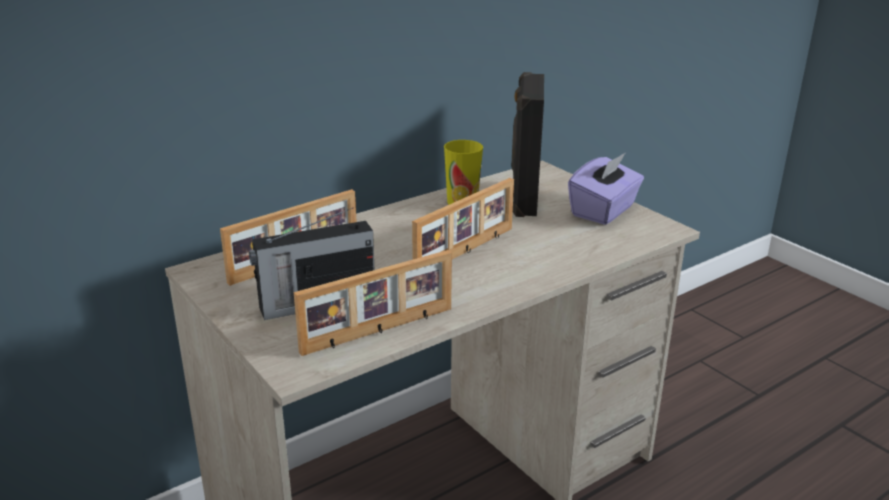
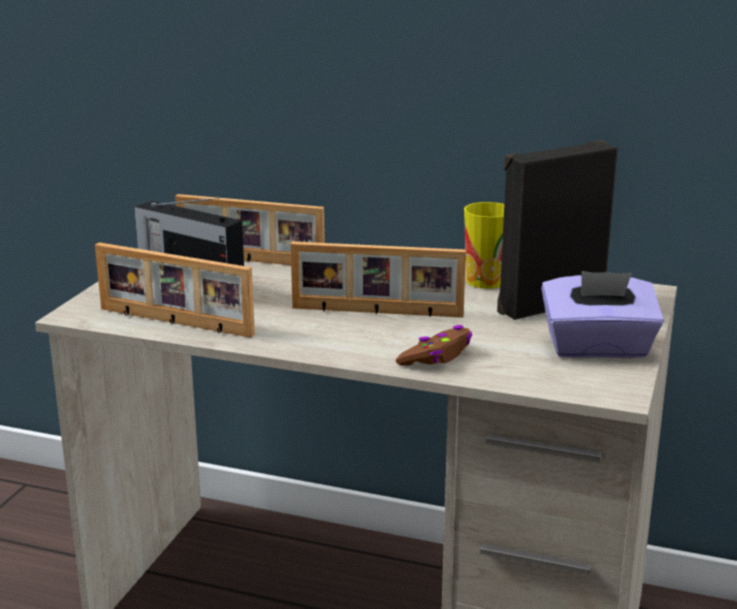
camera: 55 degrees right, 5 degrees down
(562, 258) = (436, 357): none -> brown game controller

